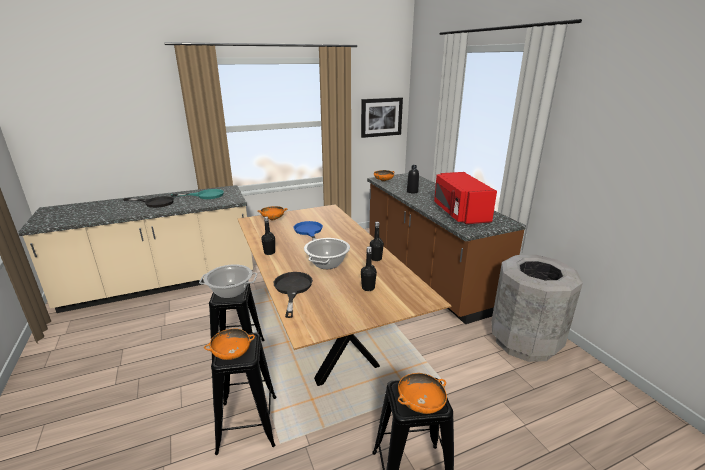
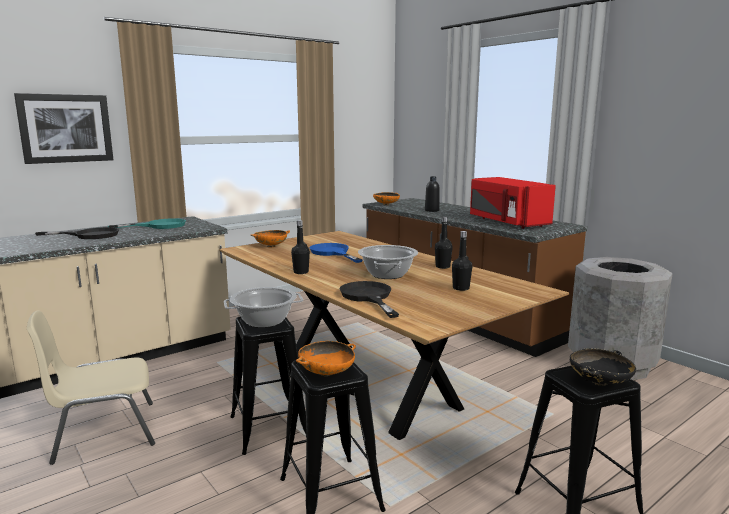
camera: 15 degrees left, 10 degrees down
(142, 342) = (103, 432): none -> beige chair
(381, 117) = (365, 133): picture -> picture (66, 128)
(420, 404) = (600, 382): orange bowl -> black bowl

